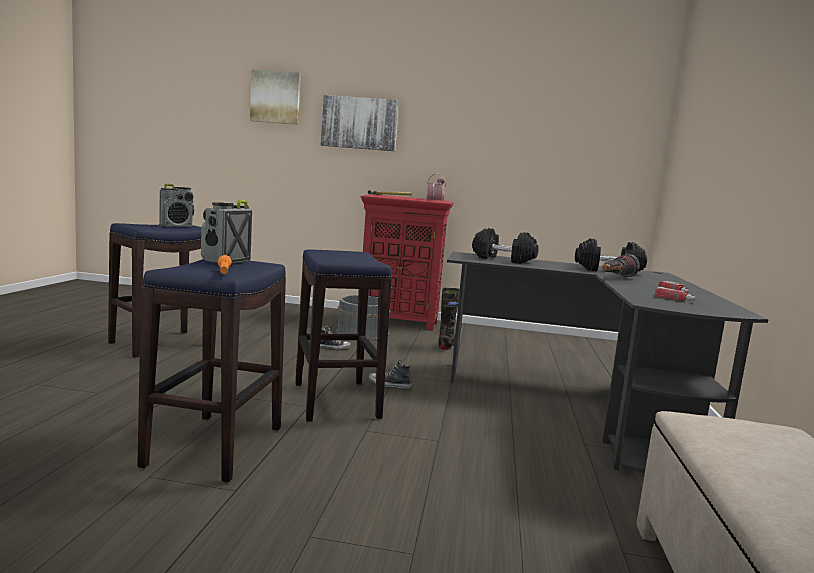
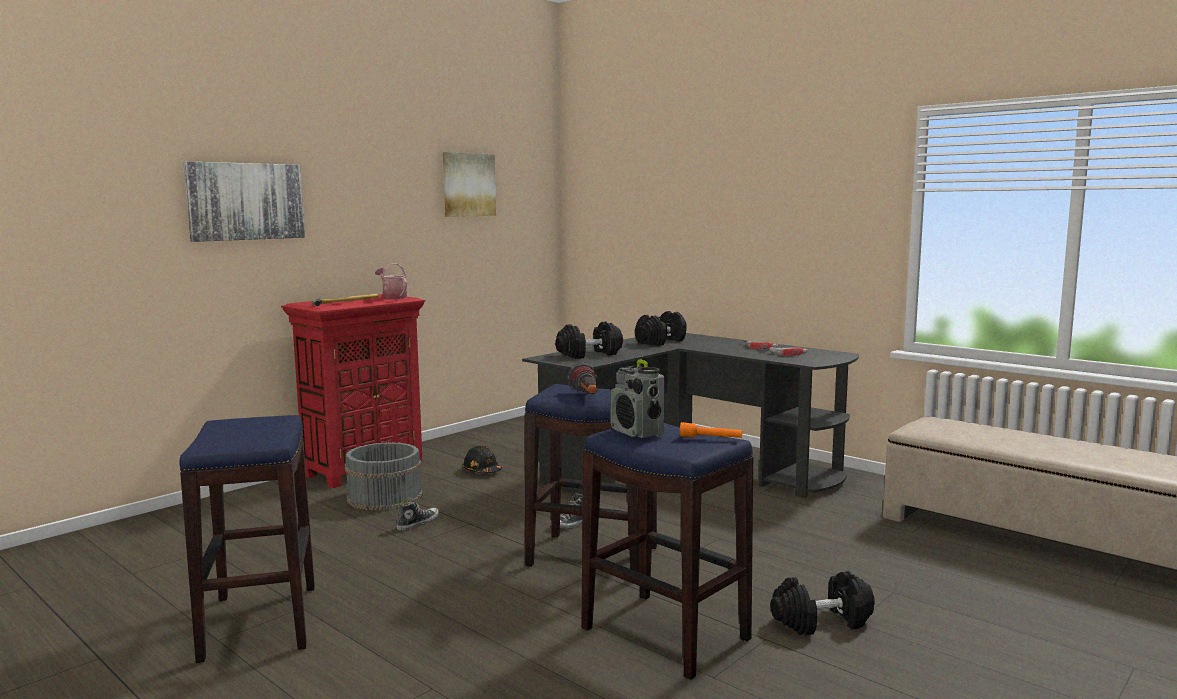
camera: 55 degrees left, 0 degrees up
(176, 226) = (263, 425): radio -> none
(275, 97) = (92, 167): picture -> picture (468, 185)
(294, 515) = (821, 622): none -> black dumbbell
(447, 345) = (481, 471): black boot -> black hard hat
(615, 278) = (702, 348): flashlight -> flashlight (587, 397)

